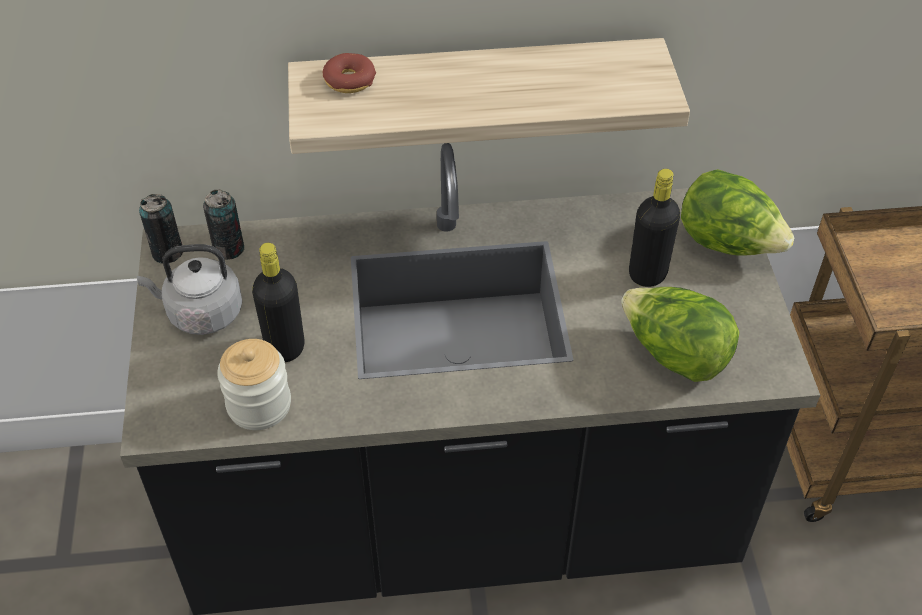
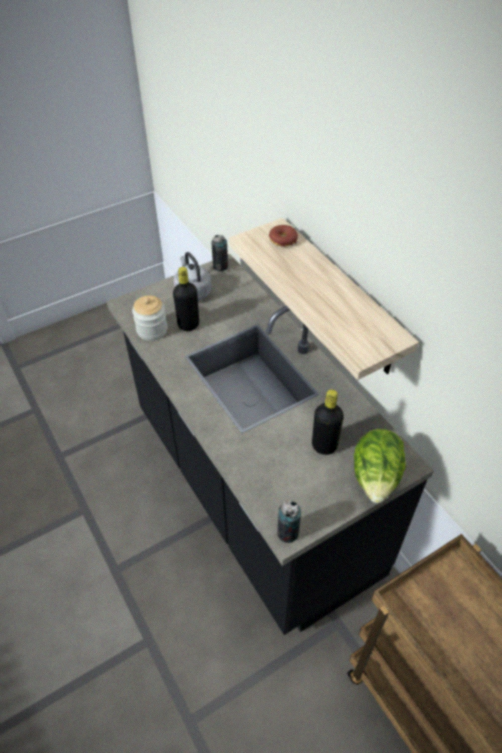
camera: 65 degrees right, 0 degrees up
(229, 249) = (235, 283): can -> can (287, 533)
(674, 355) = (270, 477): lettuce -> none

